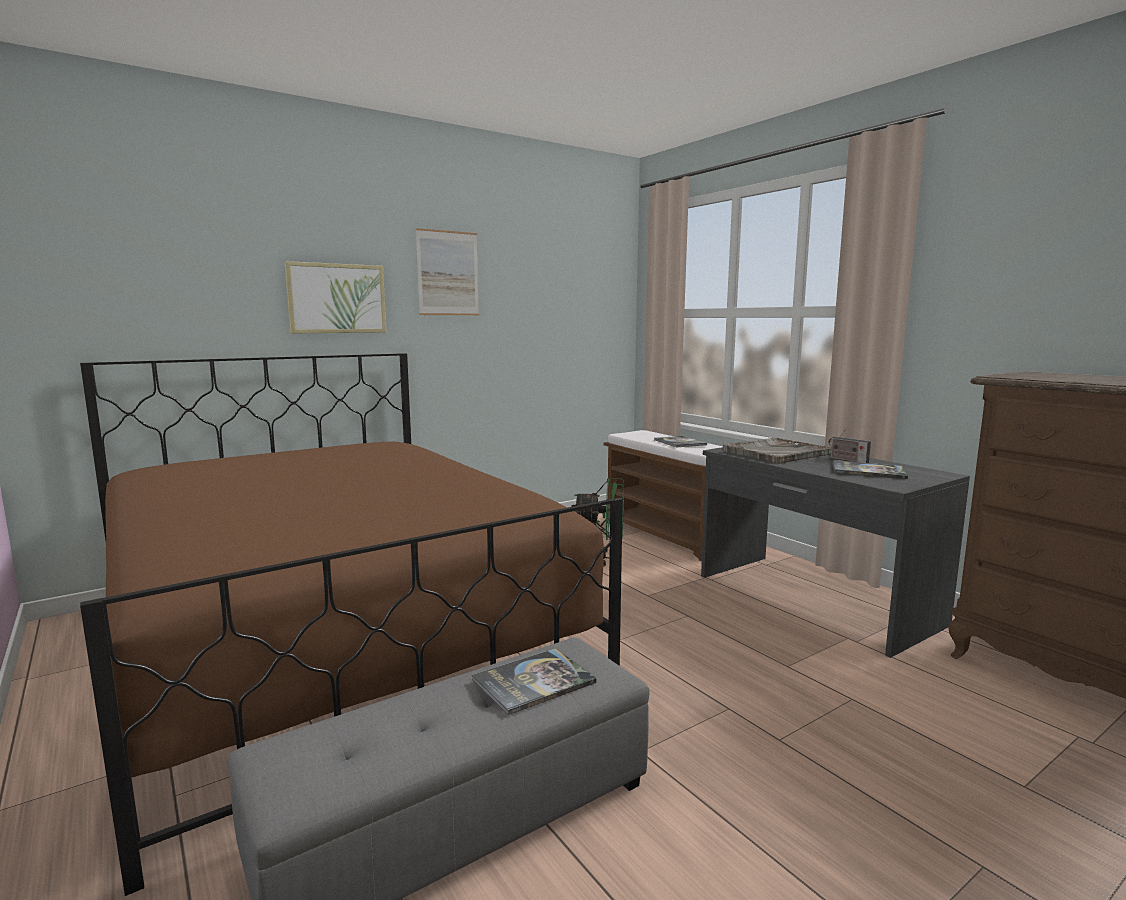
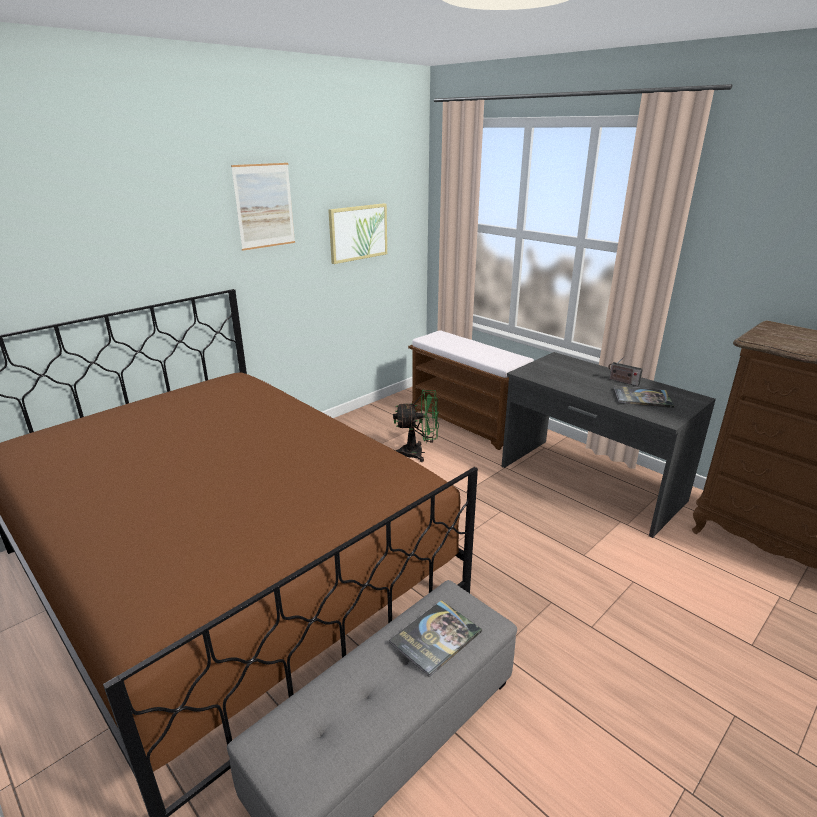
camera: 10 degrees left, 15 degrees up
(337, 298) = (164, 246): picture -> picture (358, 232)
(679, 443) = (477, 350): book -> none
(776, 452) = (565, 373): grey tray -> none

